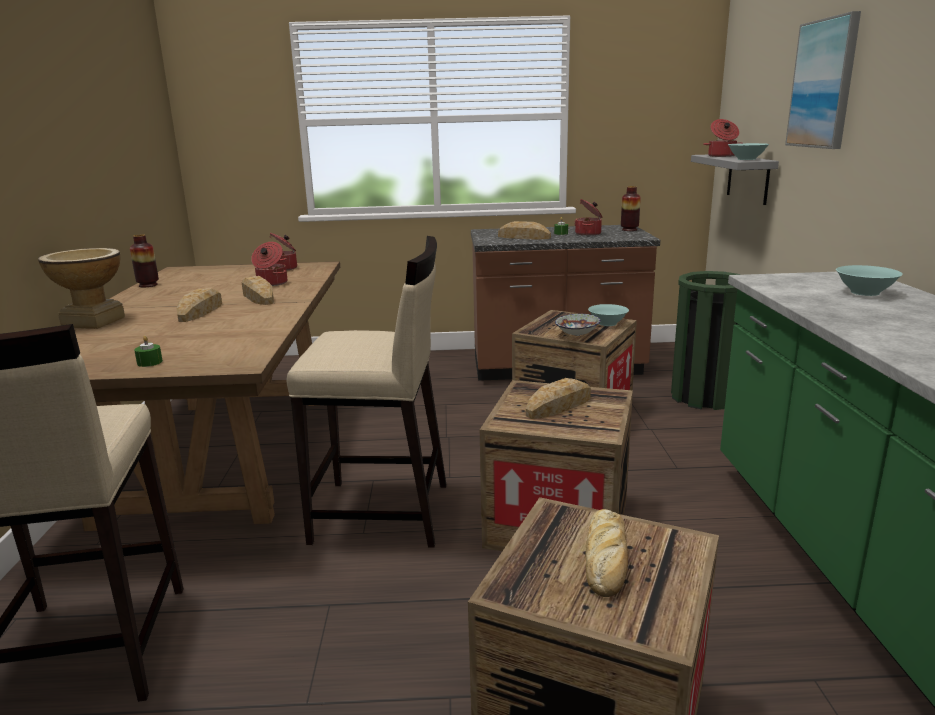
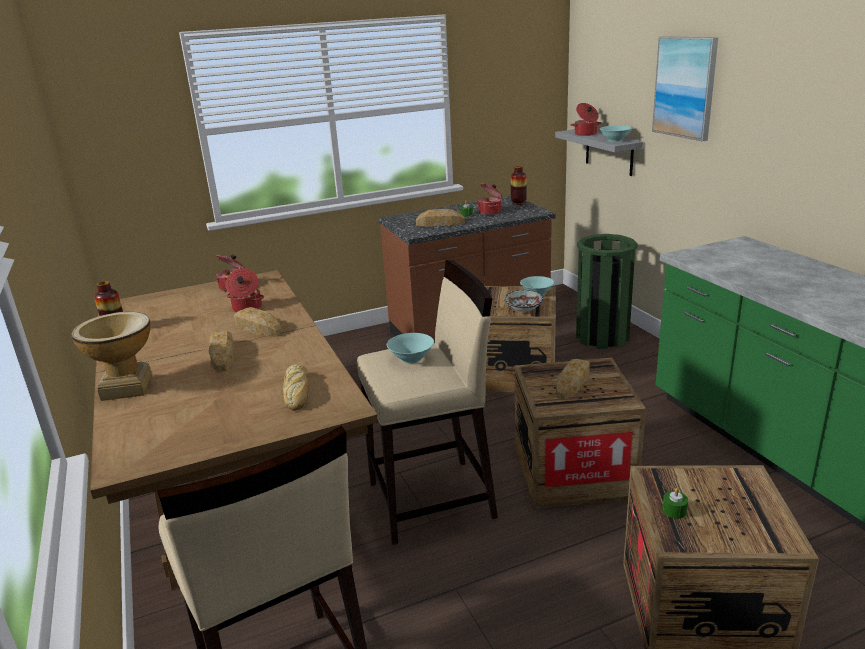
camera: 20 degrees left, 5 degrees up
(150, 362) = (259, 423): green candle -> green candle (674, 510)
(606, 560) = (714, 502): bread -> bread (297, 392)
(865, 292) = (765, 261): turquoise bowl -> turquoise bowl (411, 358)

